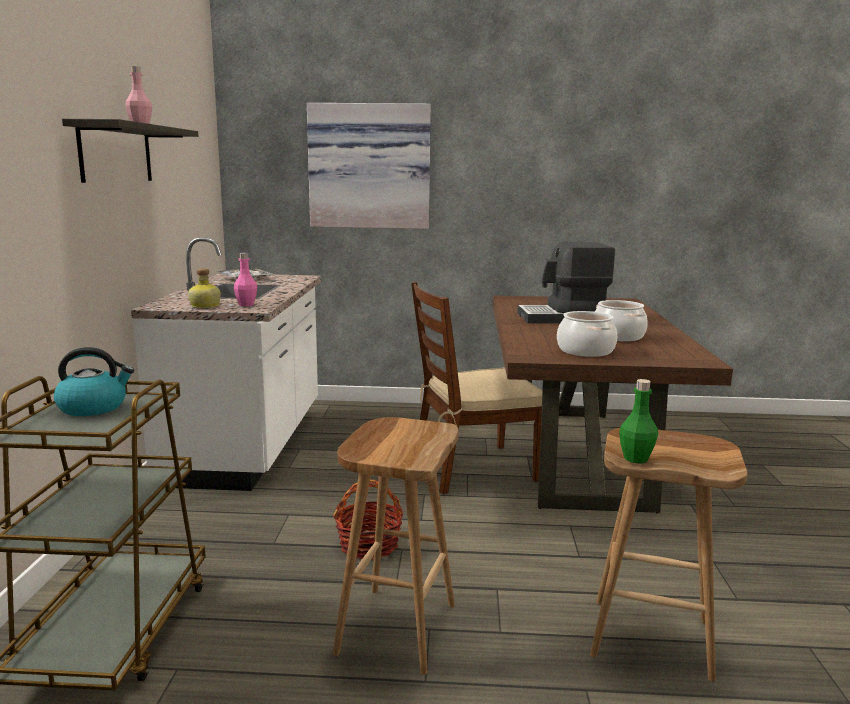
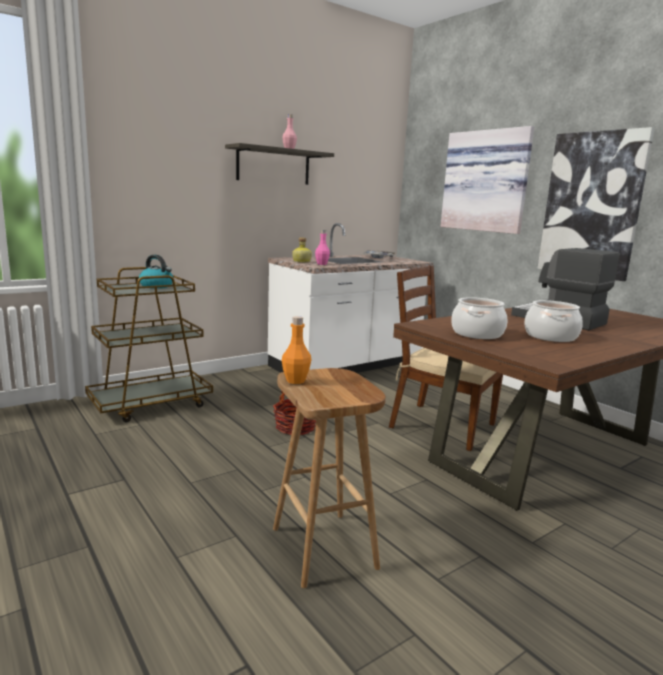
camera: 50 degrees right, 0 degrees up
(396, 627) = (228, 460): brown stool -> none
(508, 193) = (592, 205): none -> picture
(636, 458) = (295, 381): green bottle -> orange bottle

